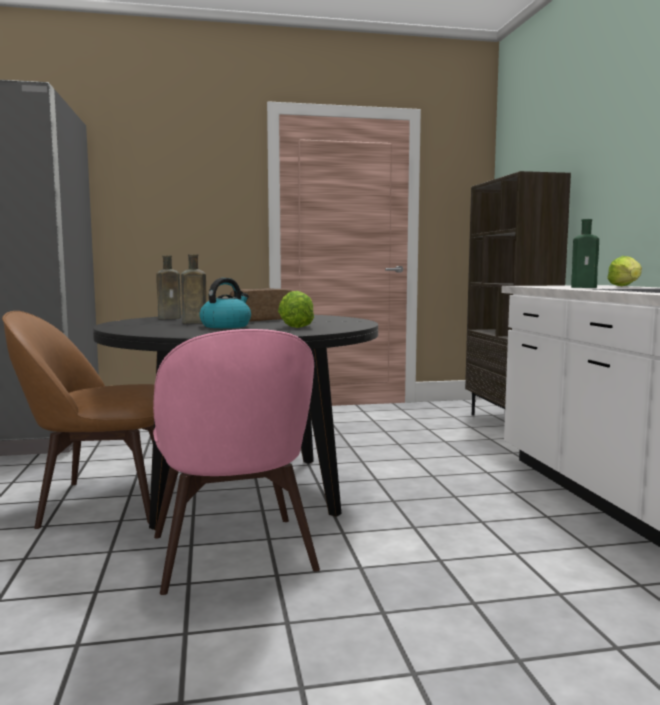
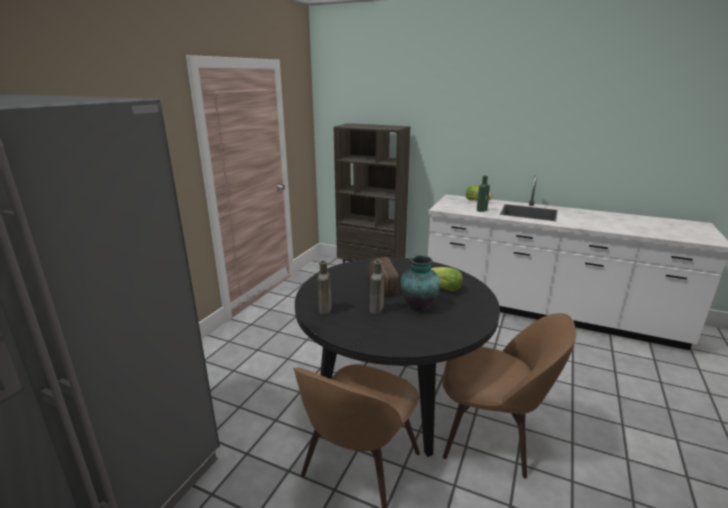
camera: 55 degrees left, 15 degrees up
(226, 326) = (418, 306): kettle -> vase
(233, 556) = (491, 435): pink chair -> brown chair

